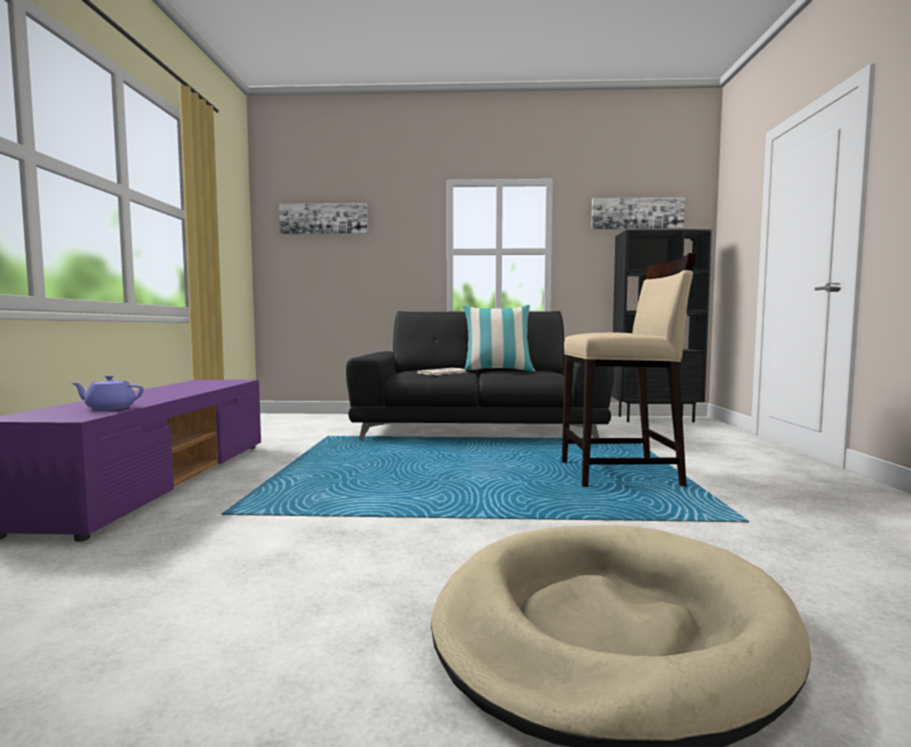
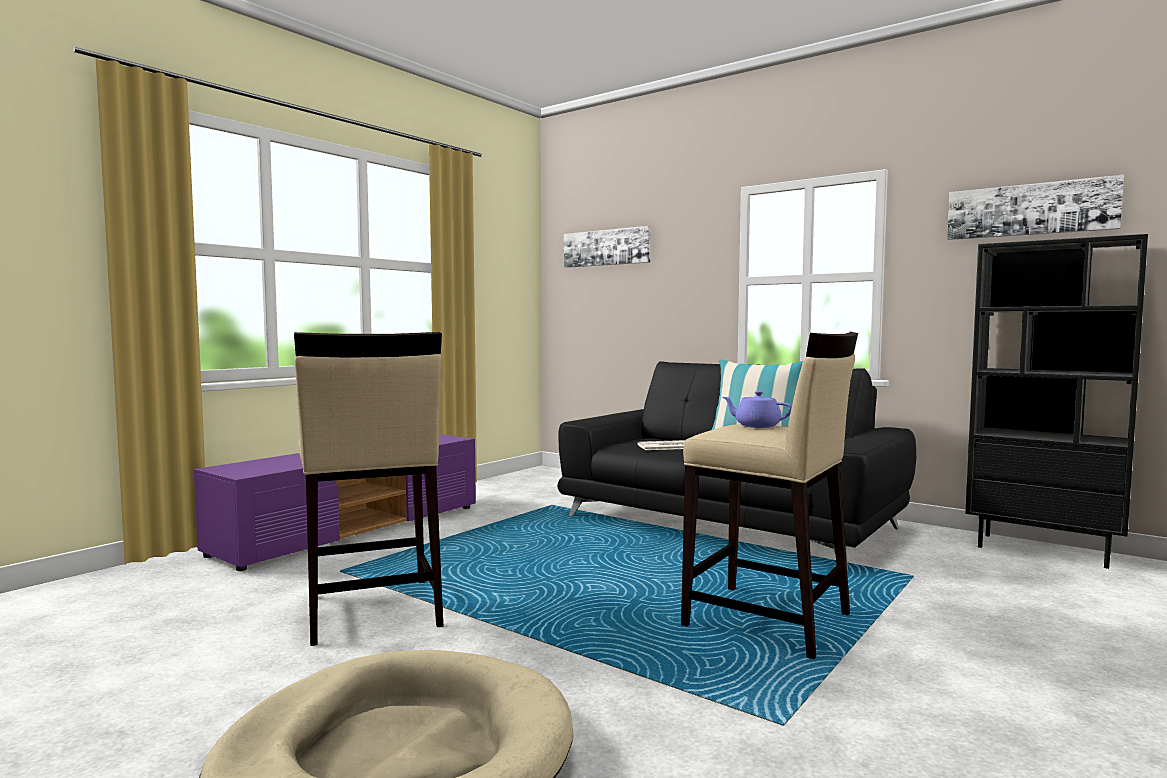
camera: 35 degrees right, 0 degrees up
(109, 408) = (283, 466): purple teapot -> purple teapot (756, 426)
(330, 536) = (372, 611): none -> beige stool

